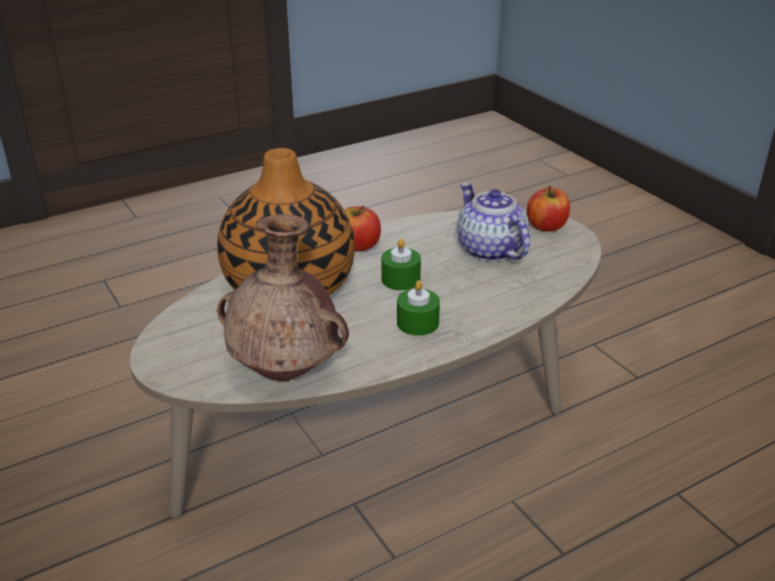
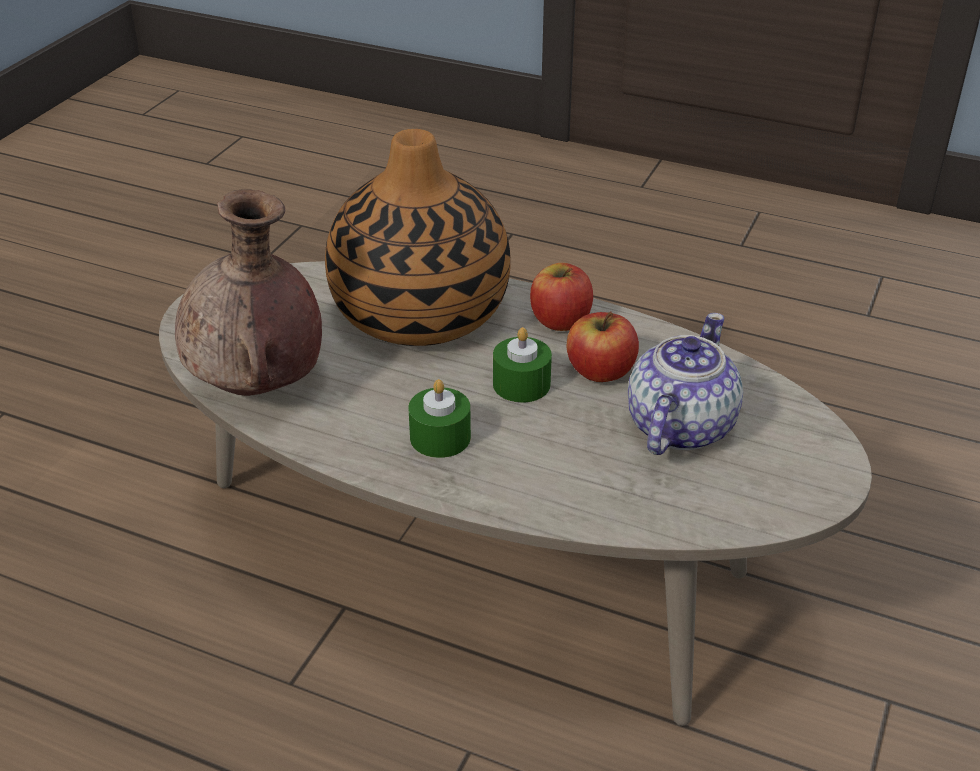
camera: 55 degrees right, 5 degrees up
(546, 226) = (813, 453): apple -> apple (600, 371)

